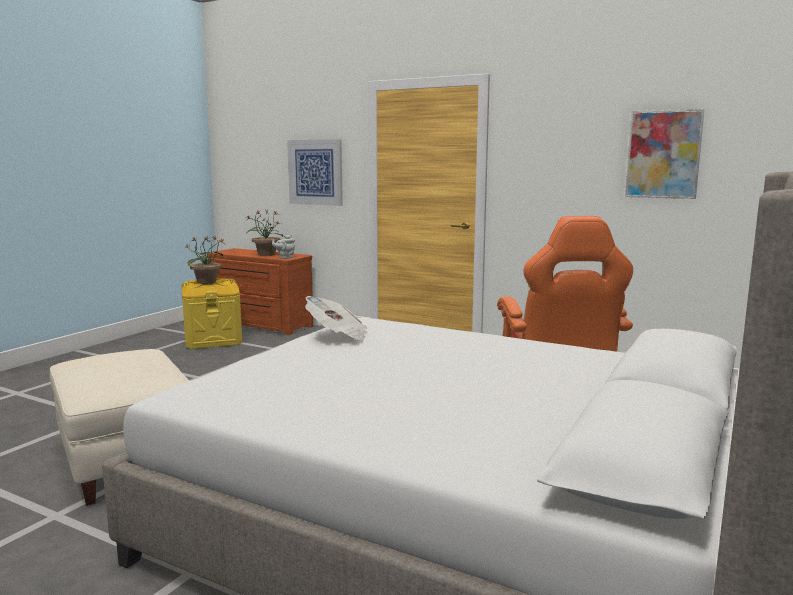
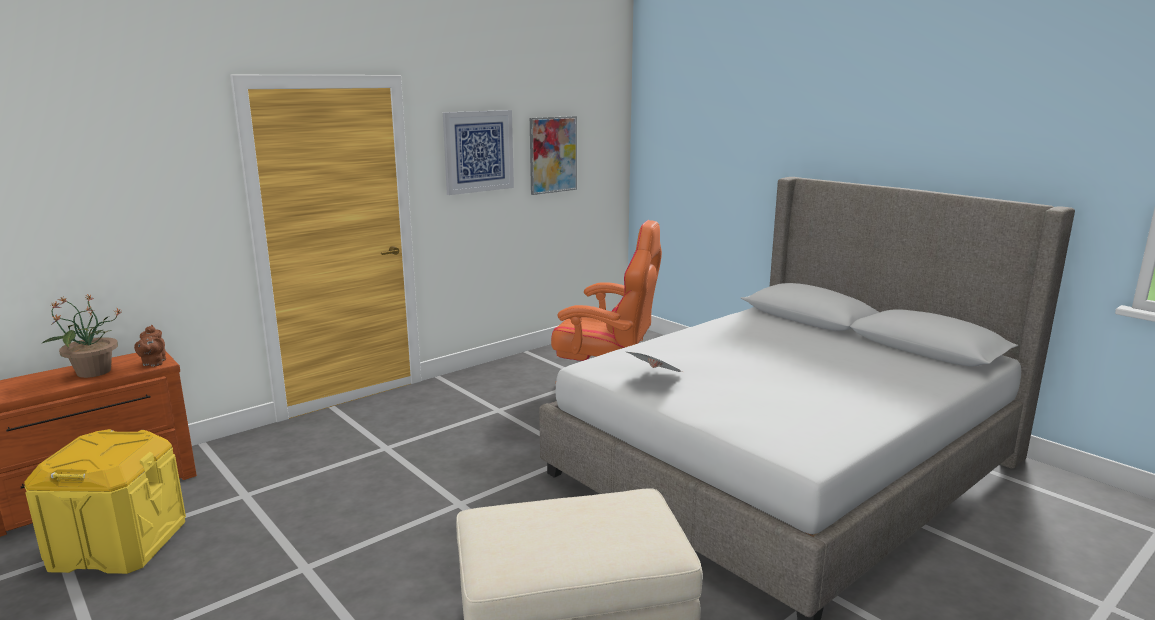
camera: 70 degrees left, 5 degrees up
(207, 282) = (93, 451): potted plant -> none
(285, 257) = (153, 363): grey teapot -> brown teapot
(315, 172) = (143, 217): picture -> picture (478, 151)

